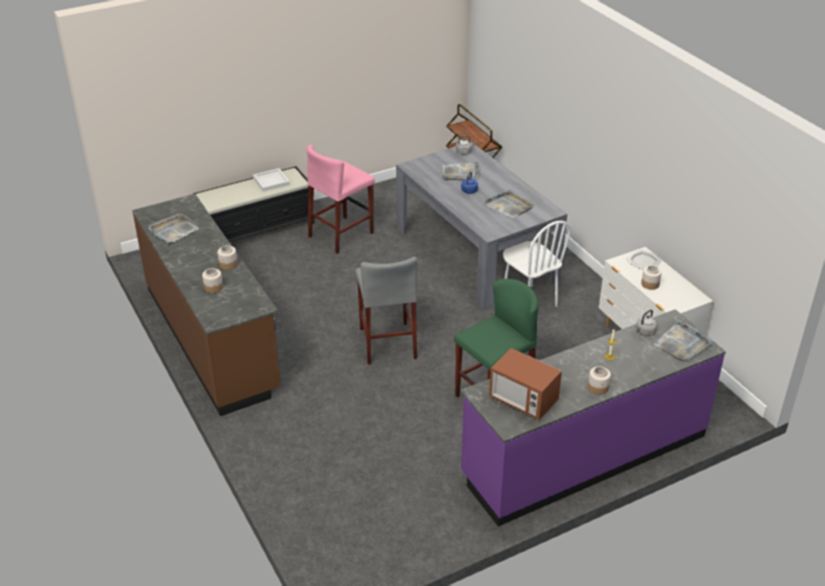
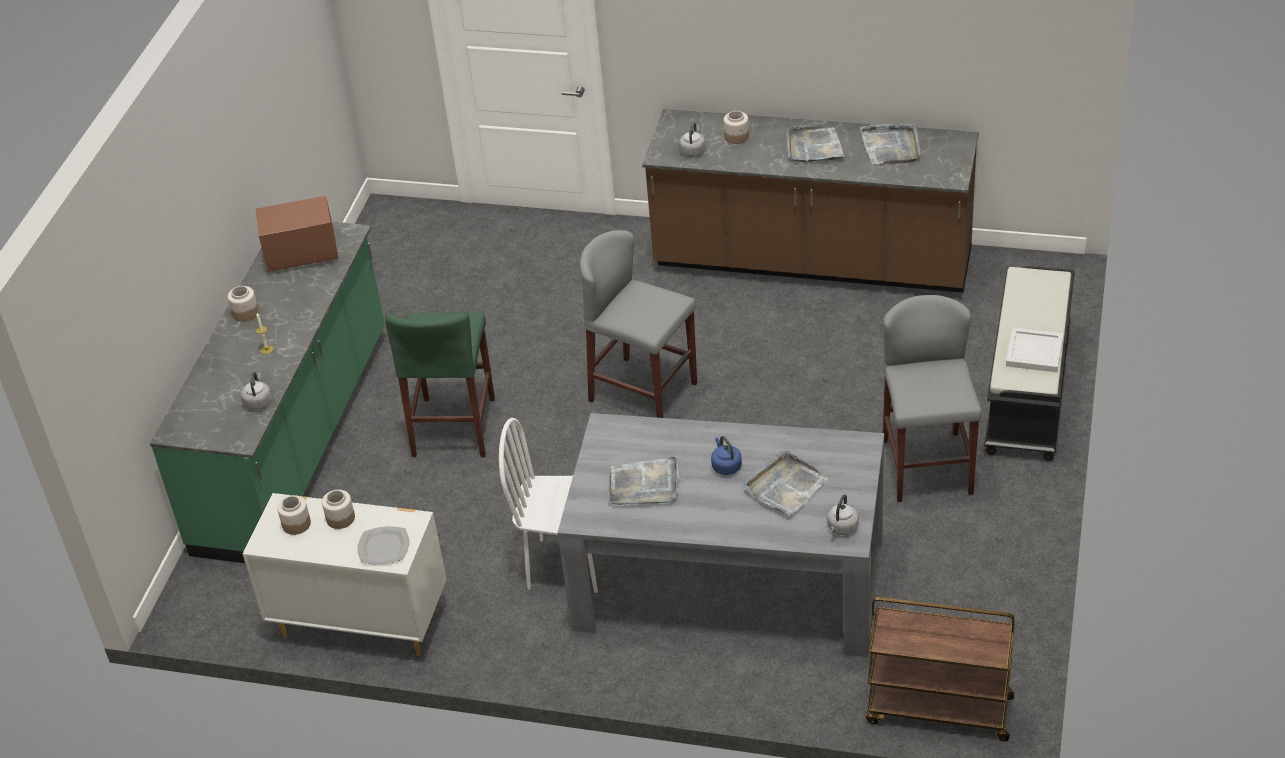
camera: 135 degrees right, 5 degrees up
(228, 264) = (769, 161): jar -> jar (296, 524)
(244, 297) = (693, 150): none -> grey kettle
(341, 234) = (927, 467): pink stool -> grey stool
(584, 455) = (296, 441): purple counter -> green counter
(682, 344) = (204, 417): grey tray -> grey tray (813, 147)

